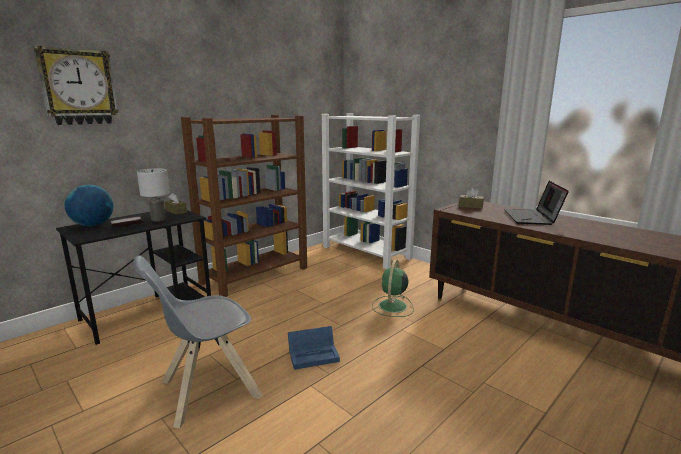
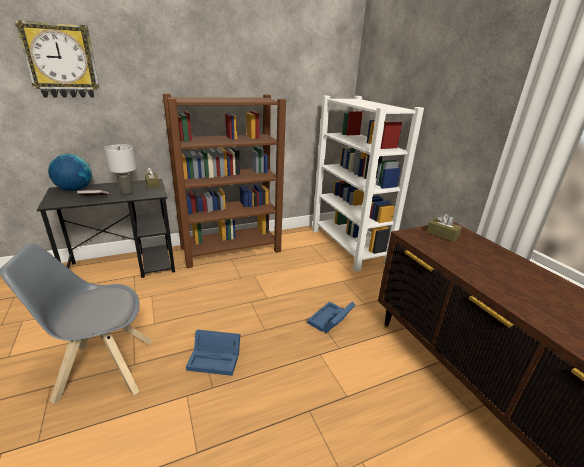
camera: 20 degrees right, 10 degrees up
(392, 307) = (330, 321): green fan -> blue storage box
(532, 218) = (509, 274): laptop -> none

